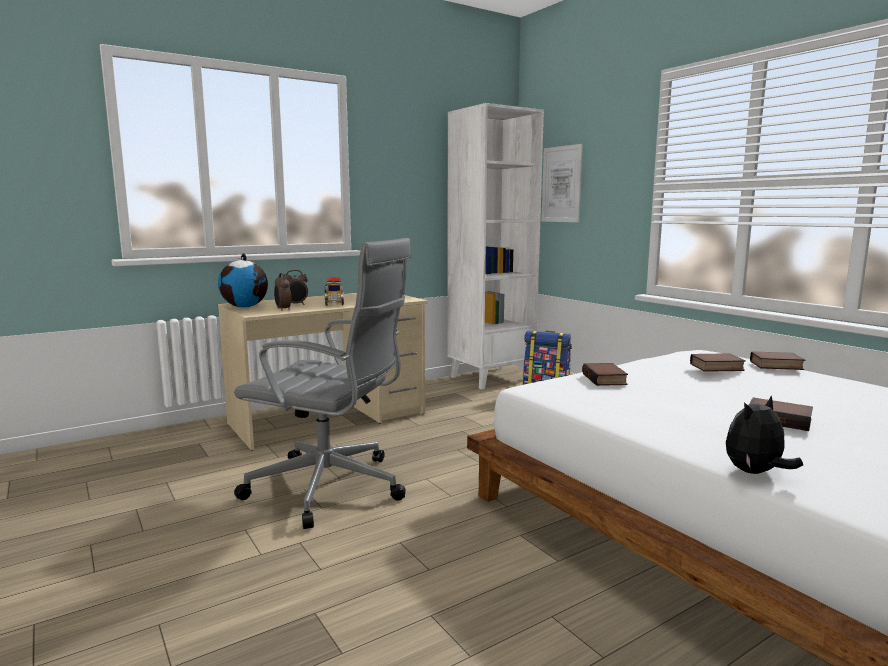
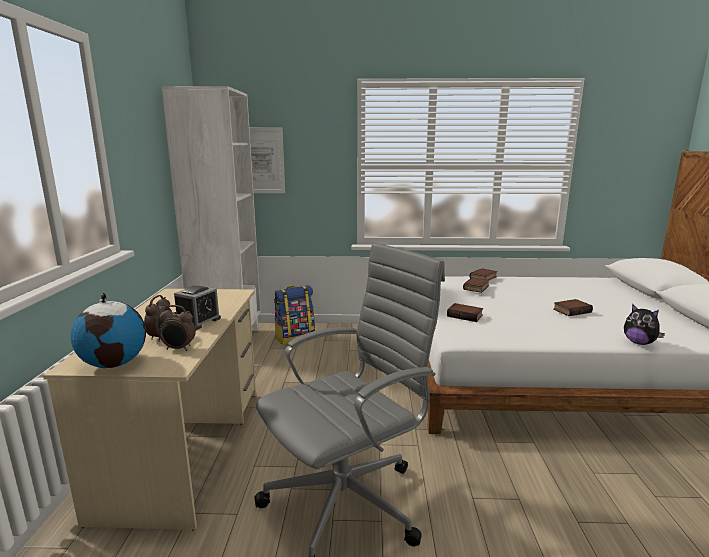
camera: 55 degrees left, 5 degrees up
(334, 304) = (198, 322): toy truck -> alarm clock
(755, 473) = (639, 343): plush toy -> plush toy turned 45 degrees counterclockwise

